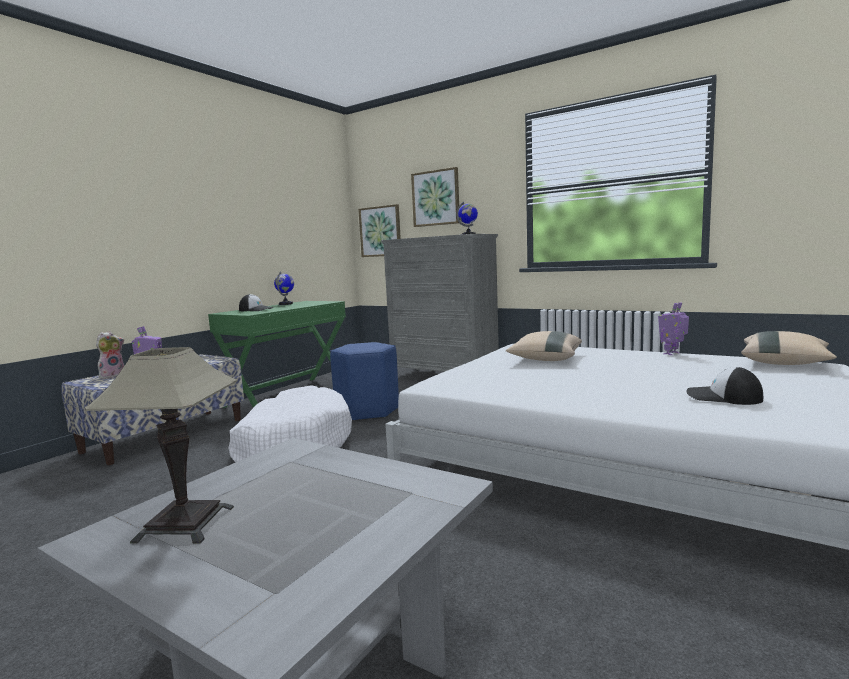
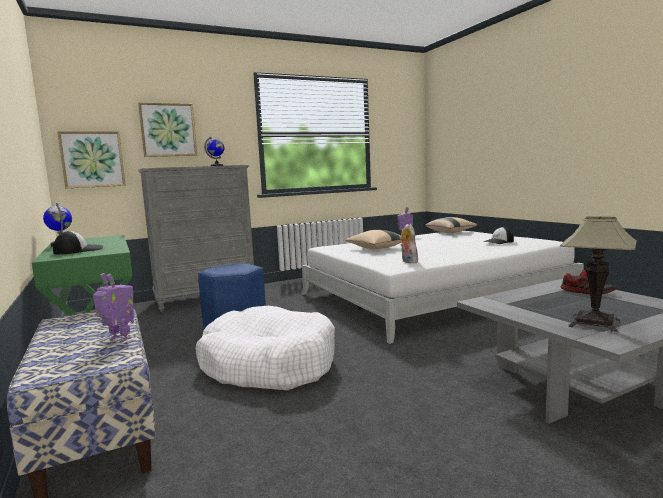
camera: 60 degrees left, 0 degrees up
(112, 376) = (57, 360): plush toy -> plush toy (408, 262)
(390, 508) = (587, 292): none -> shoe

